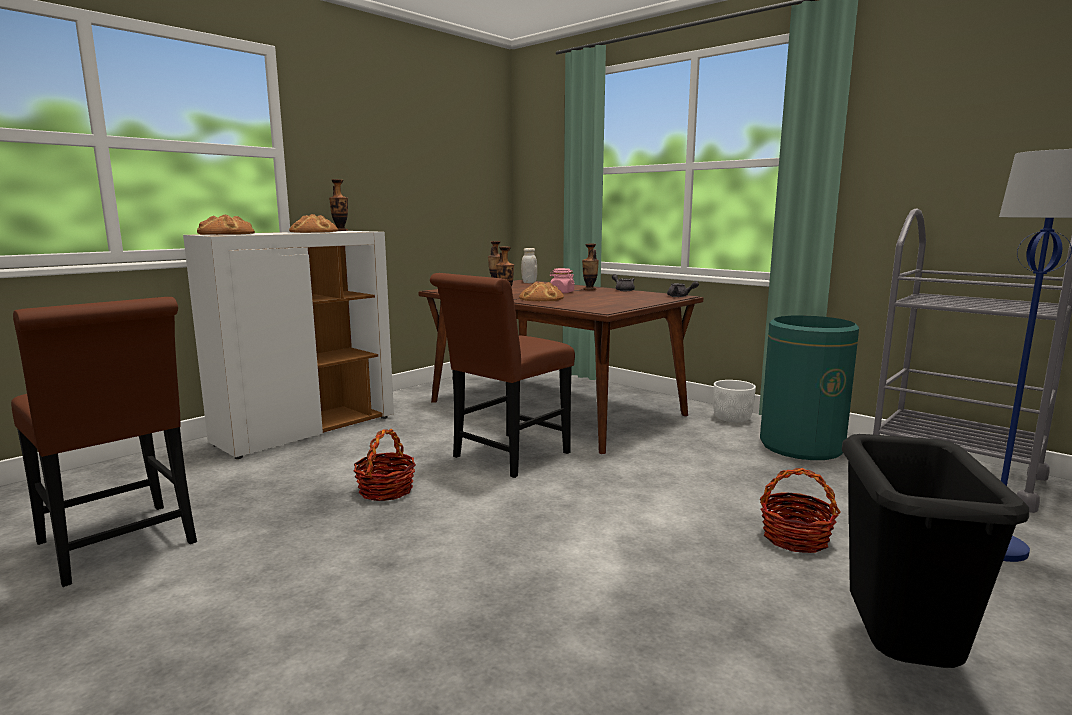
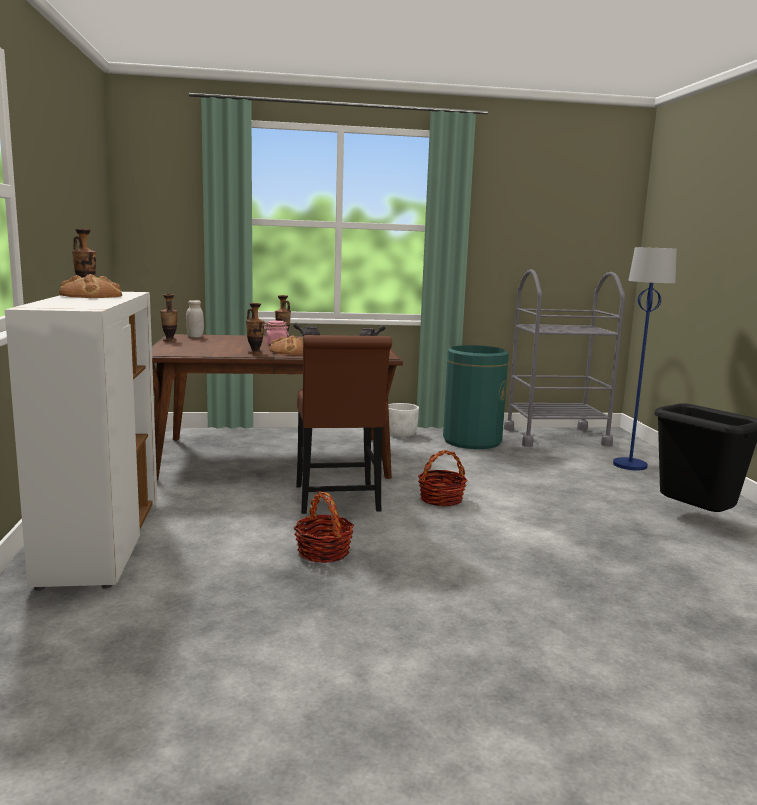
camera: 50 degrees left, 0 degrees up
(121, 546) = (240, 682): brown chair -> none
(227, 234) = (60, 305): bread -> none
(795, 538) = (573, 488): basket -> basket (441, 499)

